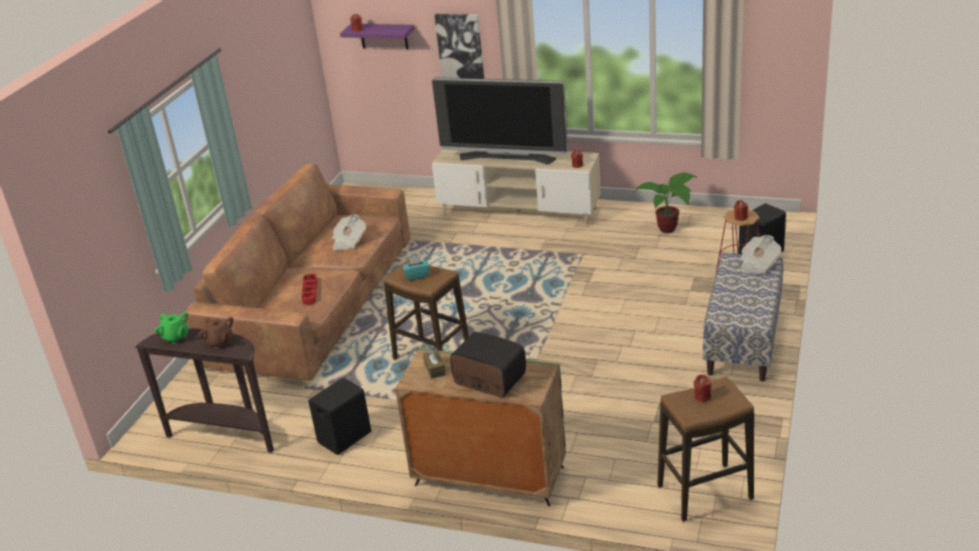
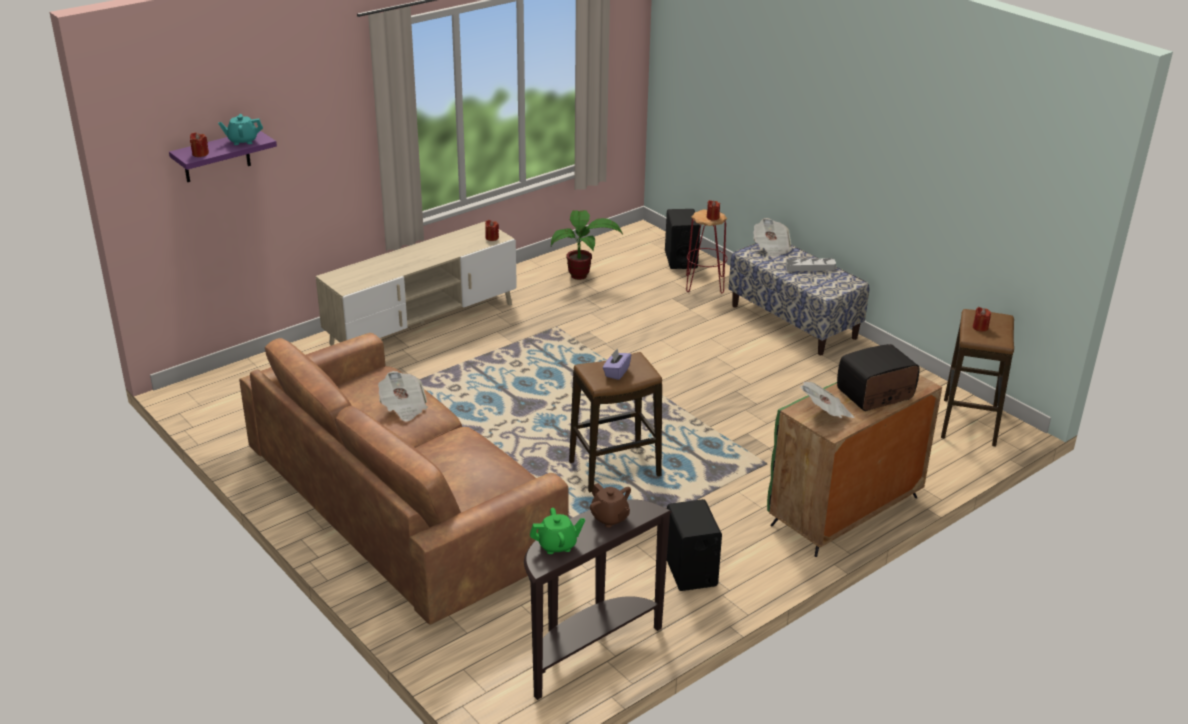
camera: 60 degrees left, 0 degrees up
(220, 342) = (609, 518): brown teapot -> brown teapot turned 60 degrees clockwise
(310, 291) = (476, 464): red tray -> none
(390, 29) = (242, 141): none -> turquoise teapot
(417, 275) = (616, 372): turquoise tissue box -> purple tissue box
(435, 369) = (825, 413): brown tissue box -> newspaper
(460, 46) = (317, 141): picture -> none
(506, 158) = (411, 260): television -> none
(752, 293) = (810, 267): none -> grey tray

